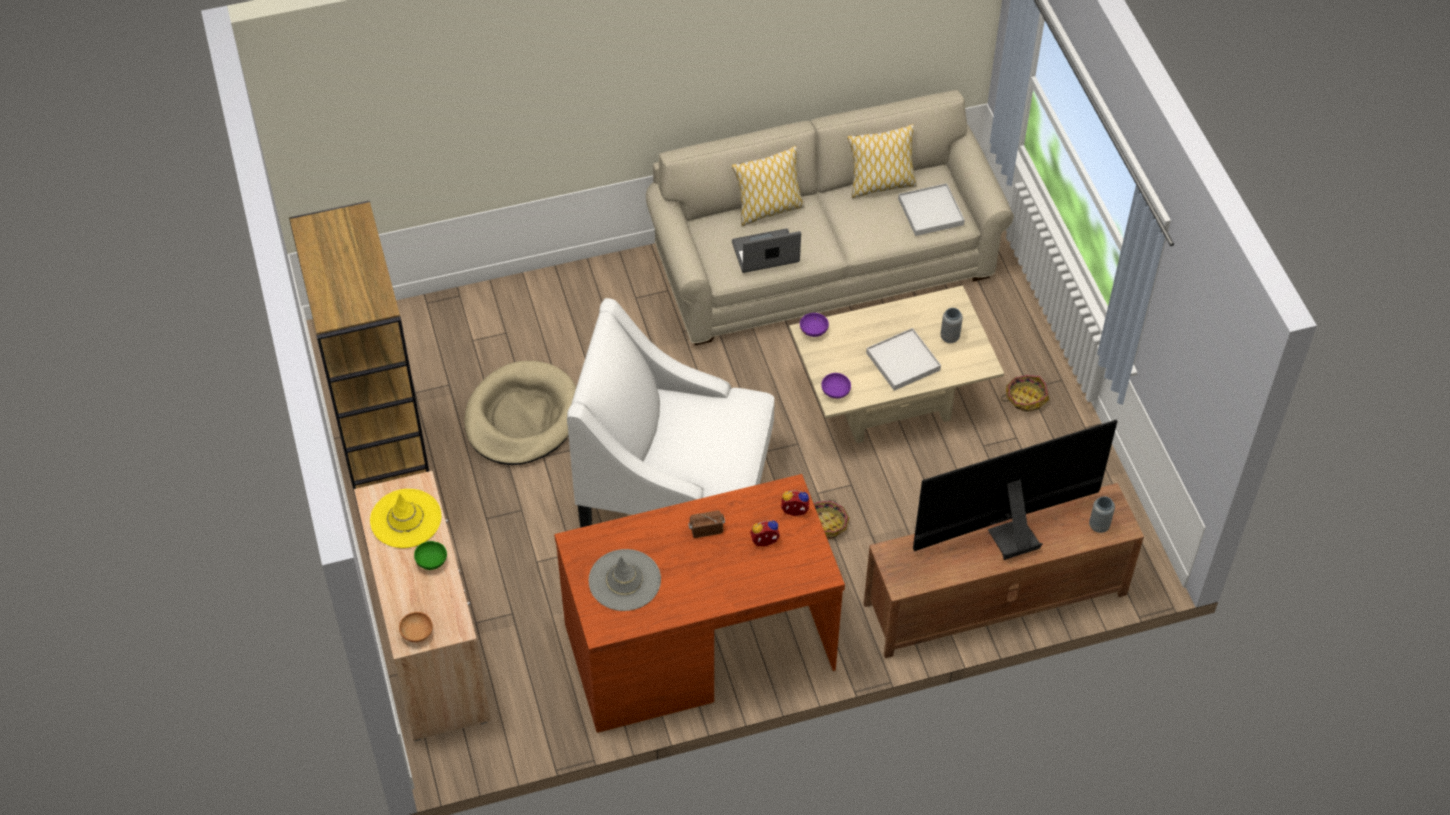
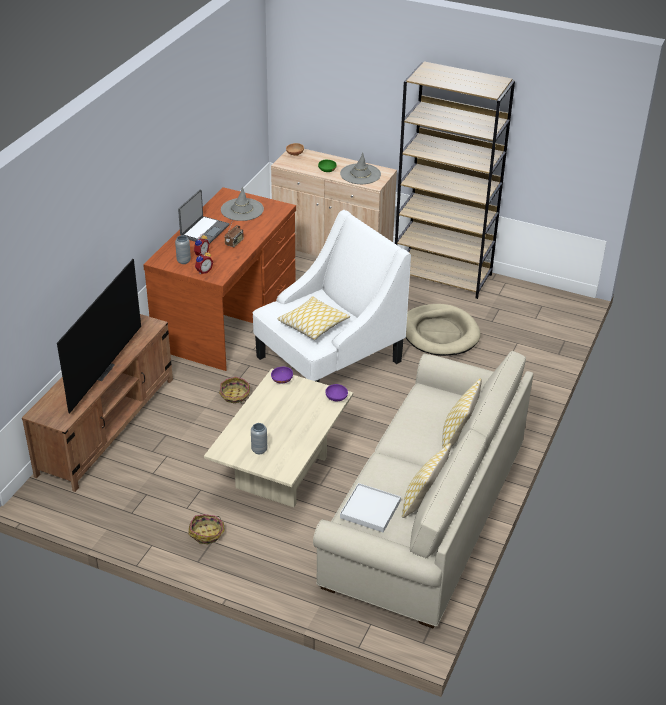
camera: 130 degrees right, 15 degrees down
(405, 519) = (360, 174): yellow hat -> grey hat
(719, 425) = (313, 324): none -> pillow
(765, 254) = (420, 413): laptop -> laptop (204, 231)
(903, 361) = (268, 419): white tray -> none
(1099, 526) = (53, 405): grey vase -> grey vase (183, 261)

